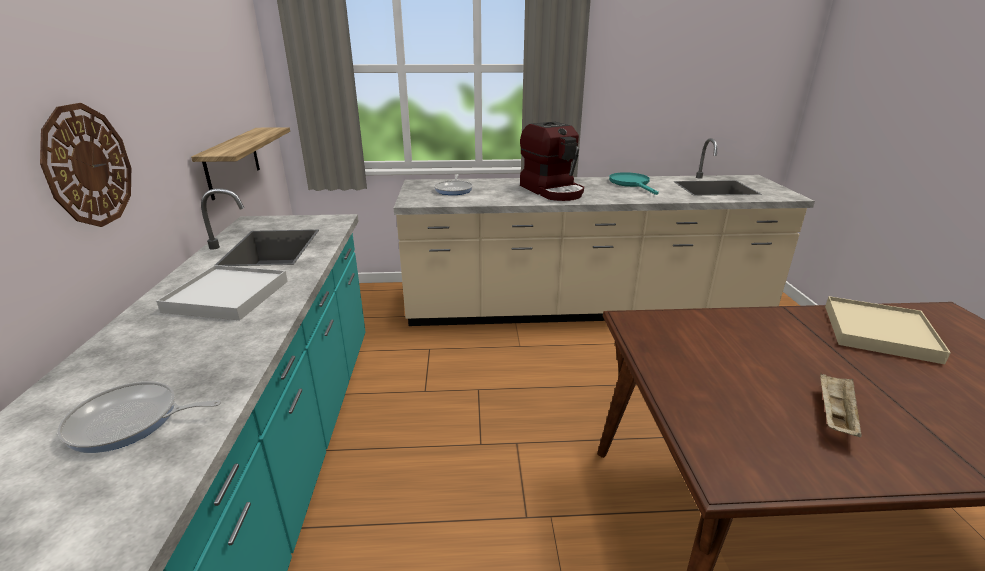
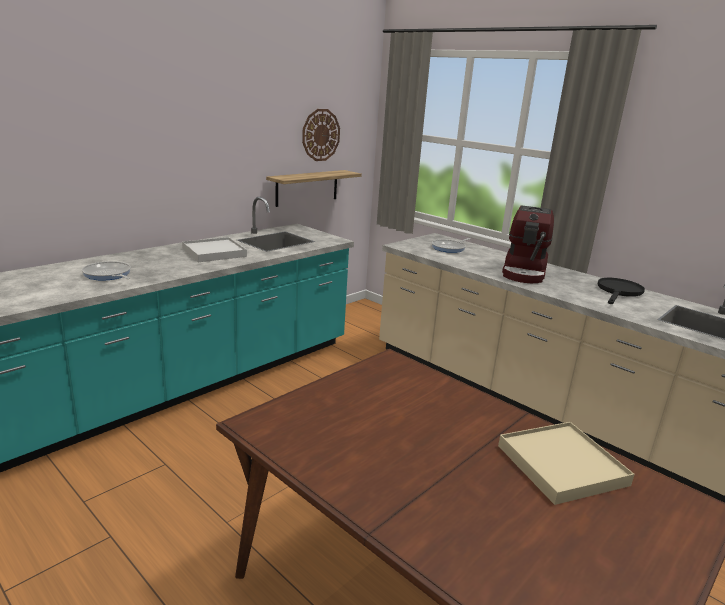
camera: 45 degrees right, 5 degrees down
(88, 166) = (185, 166): wall clock -> wall clock (320, 135)
(632, 184) = (618, 292): turquoise frying pan -> black frying pan
(834, 415) = (376, 453): beige tray -> none

